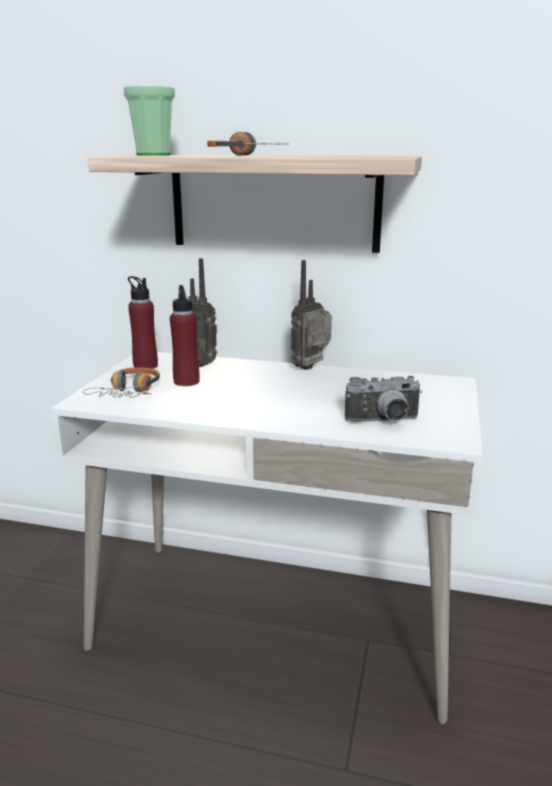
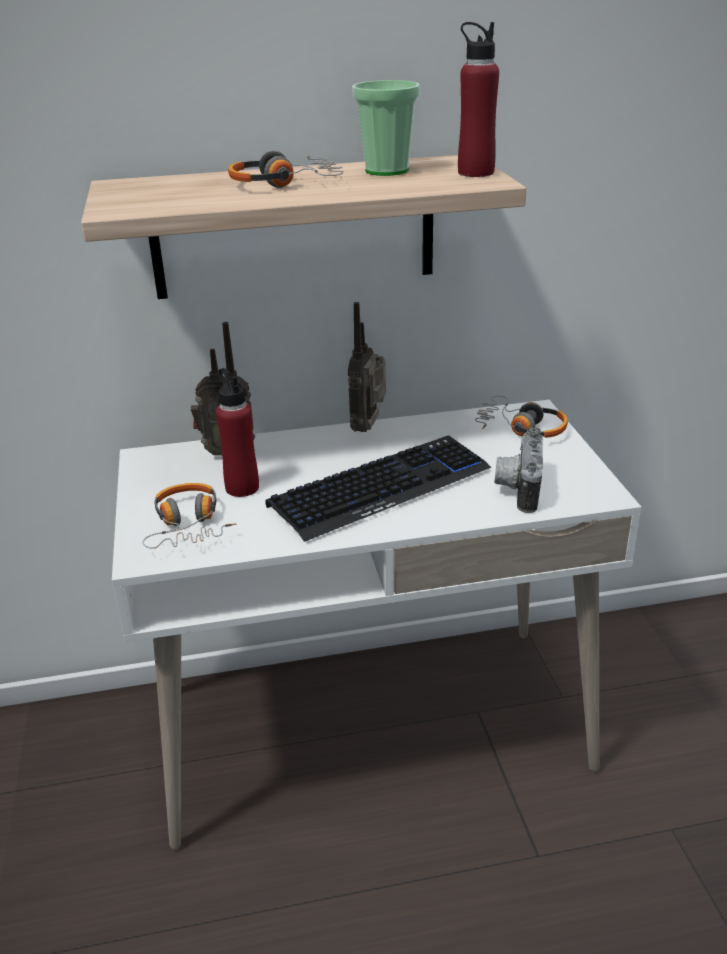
camera: 25 degrees left, 10 degrees up
(145, 366) = (160, 475): red bottle -> red bottle (475, 172)
(153, 155) = (155, 198): cup -> cup (386, 170)
(279, 400) = (381, 488): none -> keyboard
(384, 422) = (517, 489): camera -> camera turned 135 degrees clockwise
(430, 389) = (520, 428): none -> headphones

